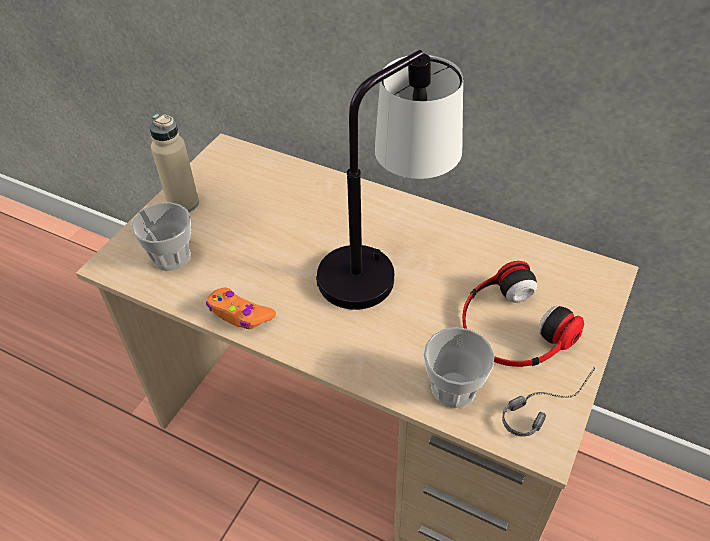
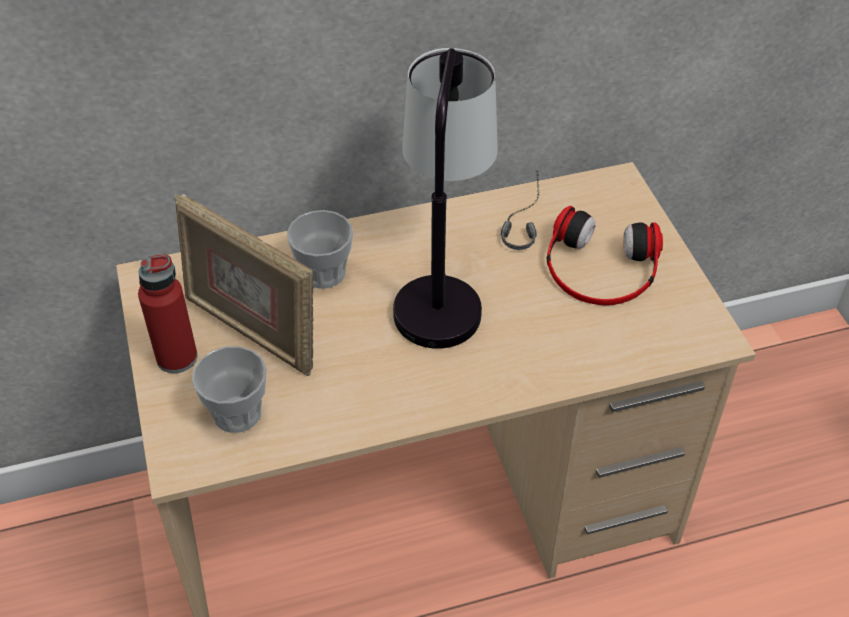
camera: 45 degrees left, 0 degrees up
(183, 203) = (177, 358): beige bottle -> red bottle
(239, 215) = (252, 331): none -> picture frame
(240, 314) = (373, 414): orange game controller -> none
(453, 388) = (613, 344): cup -> cup (323, 273)
(543, 402) = (682, 308): headphones -> headphones (519, 219)

